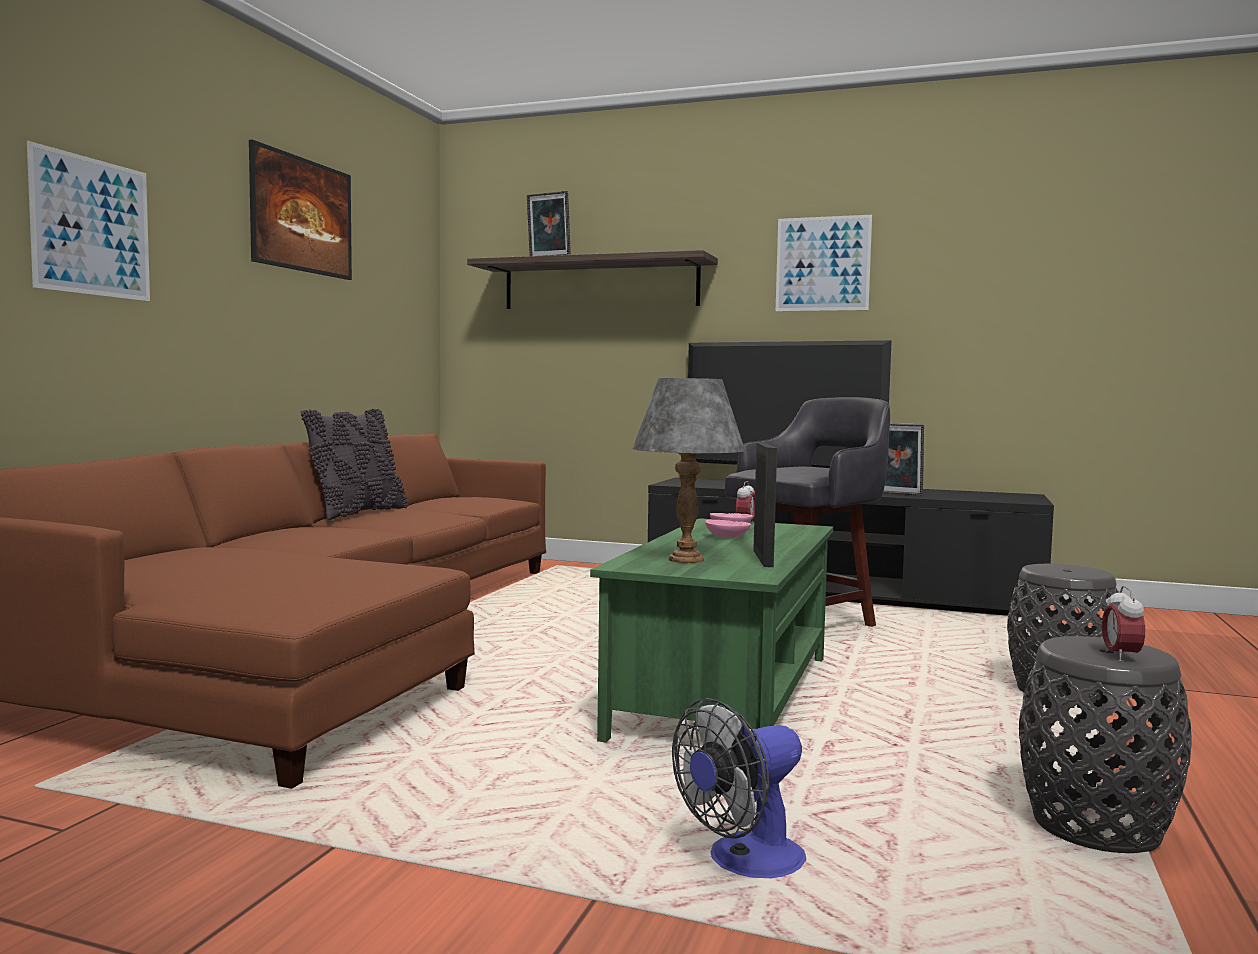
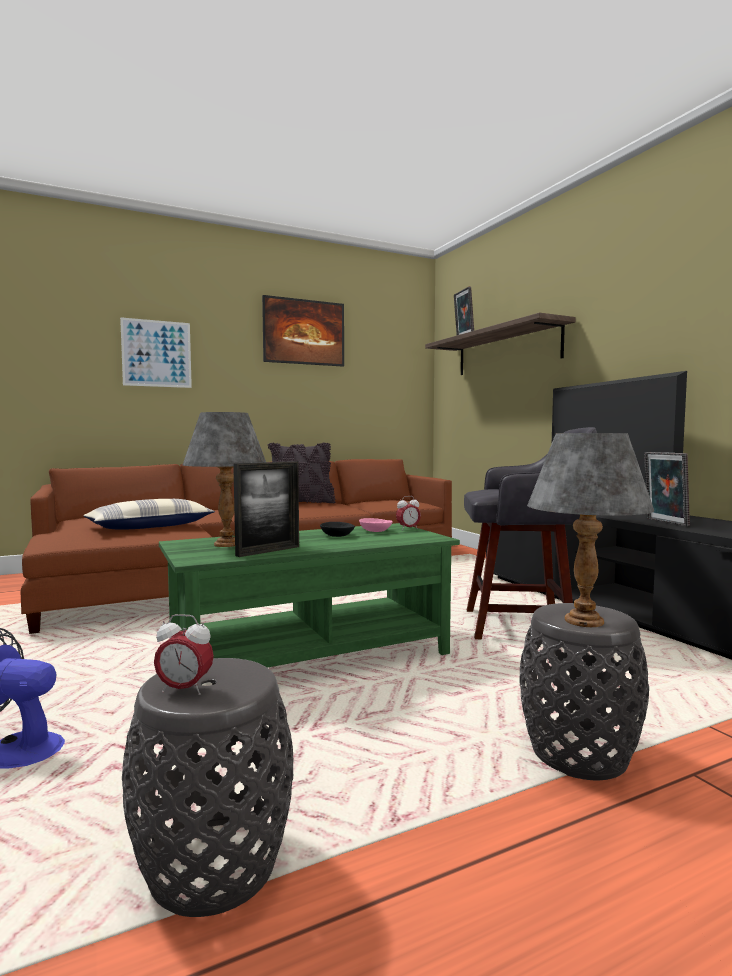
camera: 45 degrees right, 0 degrees up
(326, 567) = (151, 527): none -> pillow
(726, 537) = (336, 535): pink bowl -> black bowl
(823, 264) = (652, 306): picture -> none
(1081, 573) = (584, 621): none -> grey table lamp
(1121, 657) = (184, 690): alarm clock -> alarm clock turned 135 degrees counterclockwise

